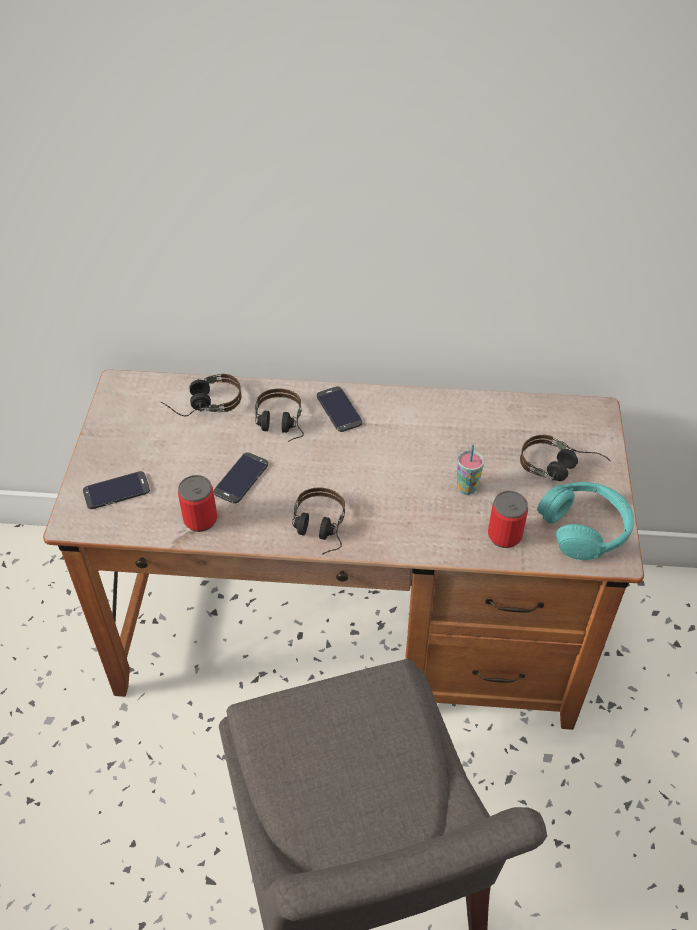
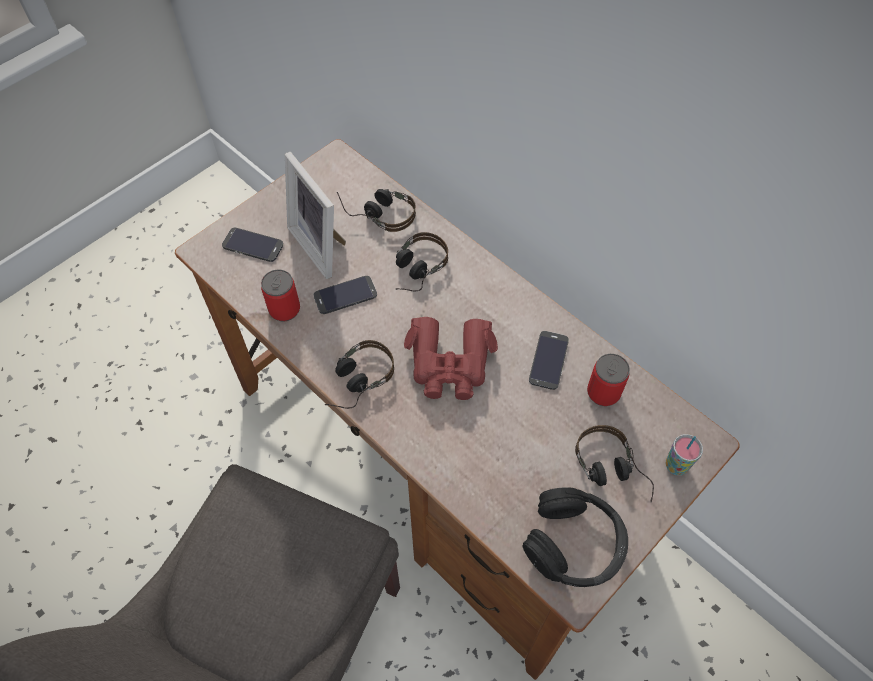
camera: 40 degrees right, 10 degrees up
(180, 454) = (322, 245): none -> picture frame
(339, 409) = (476, 286): phone -> phone (549, 360)
(377, 474) = (450, 364): none -> red binoculars
(467, 488) = (510, 430): cup -> cup (676, 466)
(504, 536) = (497, 497): can -> can (603, 393)
(585, 528) = (574, 544): turquoise headphones -> black headphones

